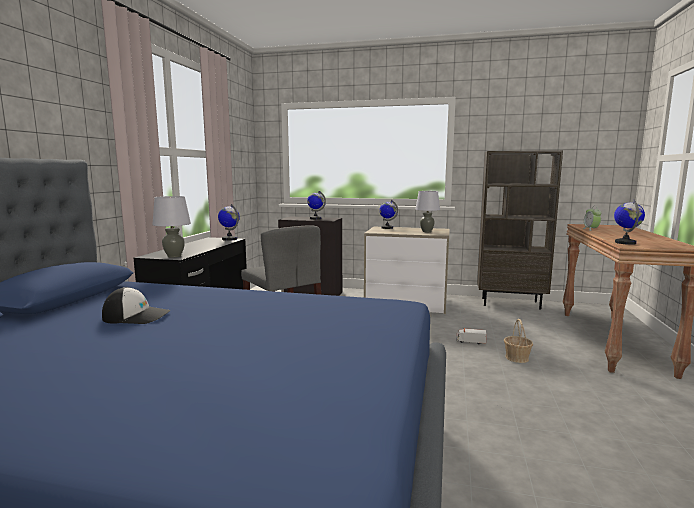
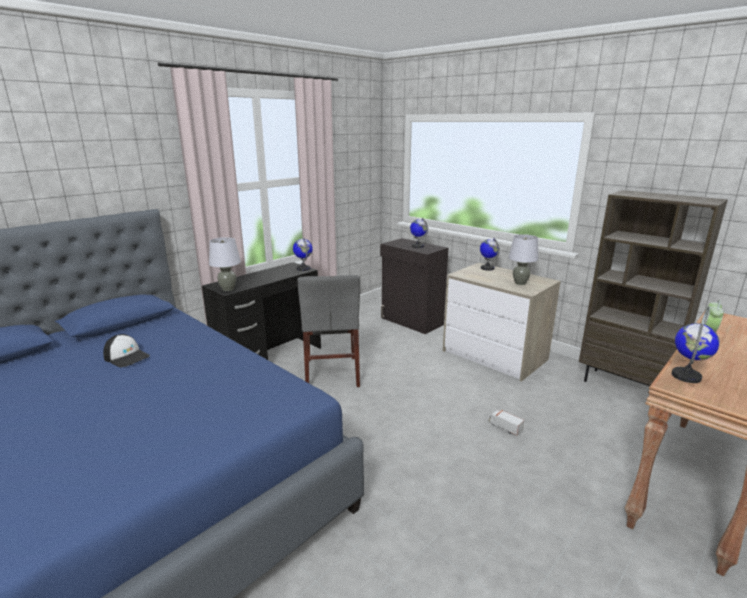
camera: 30 degrees right, 10 degrees up
(516, 358) = (531, 465): basket -> none

